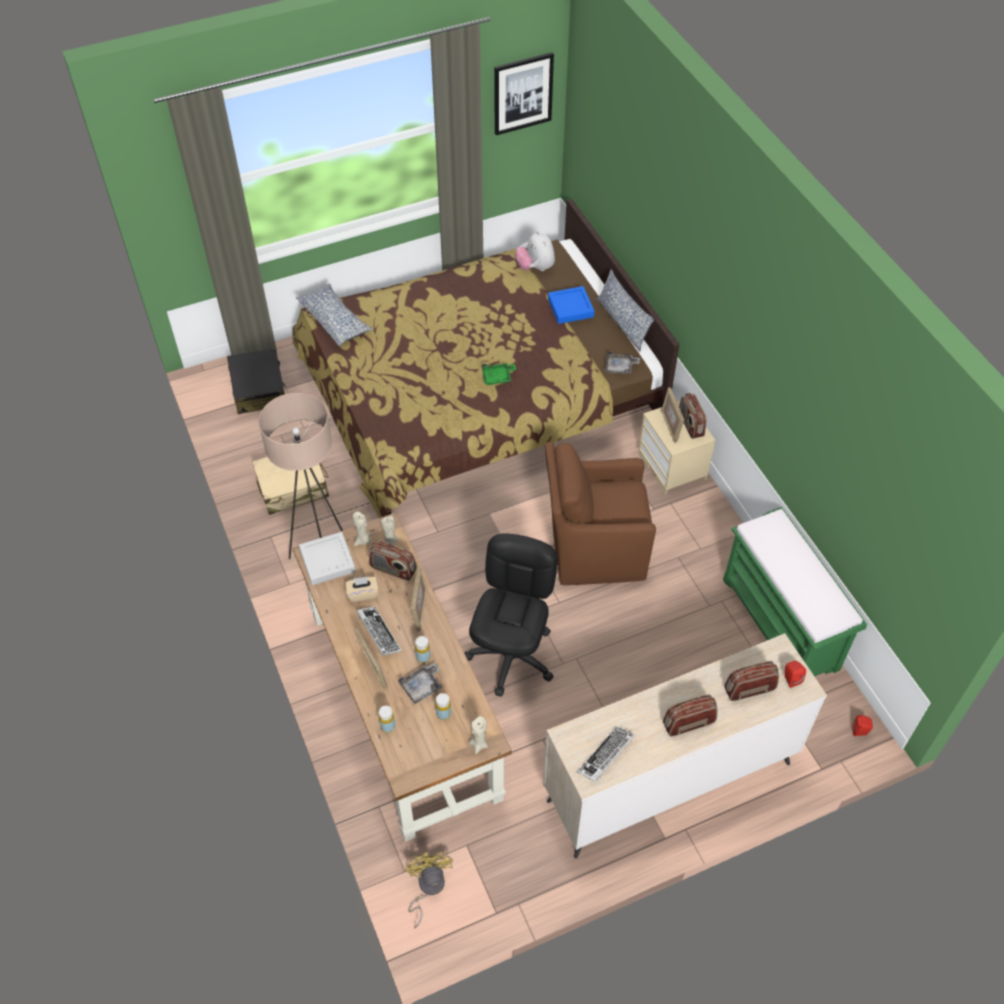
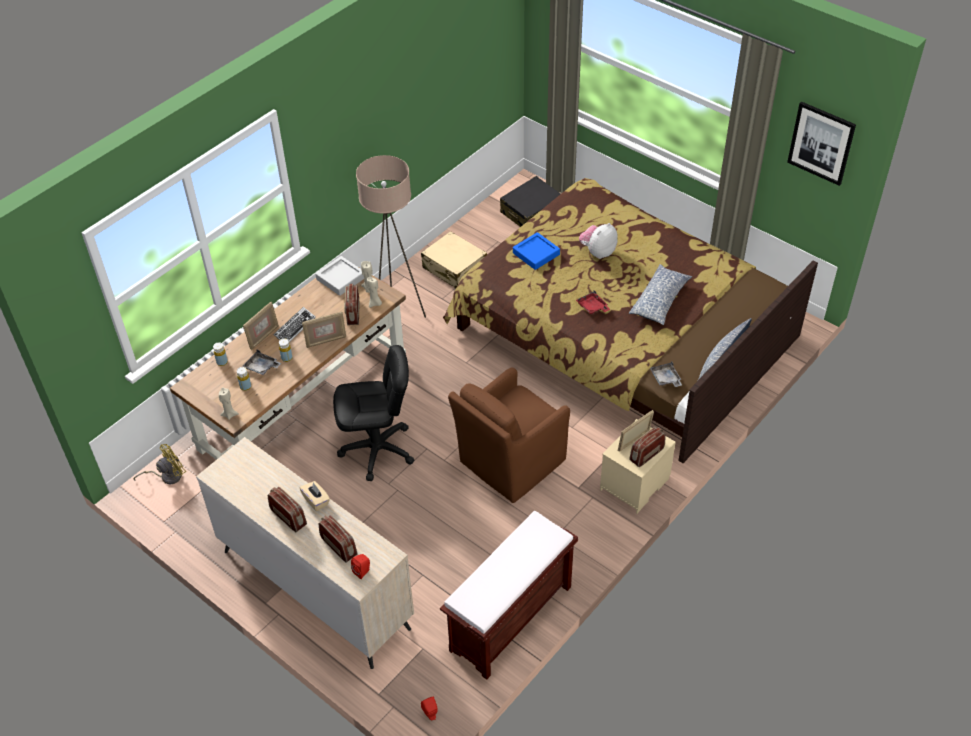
camera: 65 degrees right, 5 degrees down
(335, 320) = (582, 197): pillow -> pillow (660, 300)
(363, 593) = (323, 307): beige tissue box -> beige tissue box (316, 501)
(497, 377) = (592, 307): green tray -> red tray
(535, 267) = (739, 285): plush toy -> plush toy (598, 252)
(570, 308) = (706, 322): blue tray -> blue tray (536, 254)
(593, 549) = (509, 463): brown armchair -> brown armchair turned 105 degrees counterclockwise
(606, 755) = (237, 477): keyboard -> none
(781, 625) = (510, 620): green bench -> brown bench

